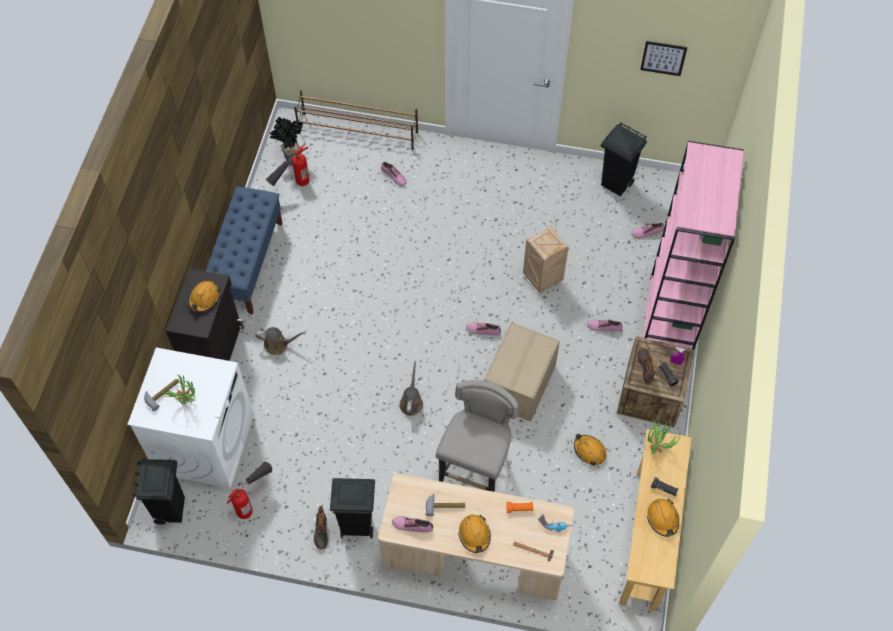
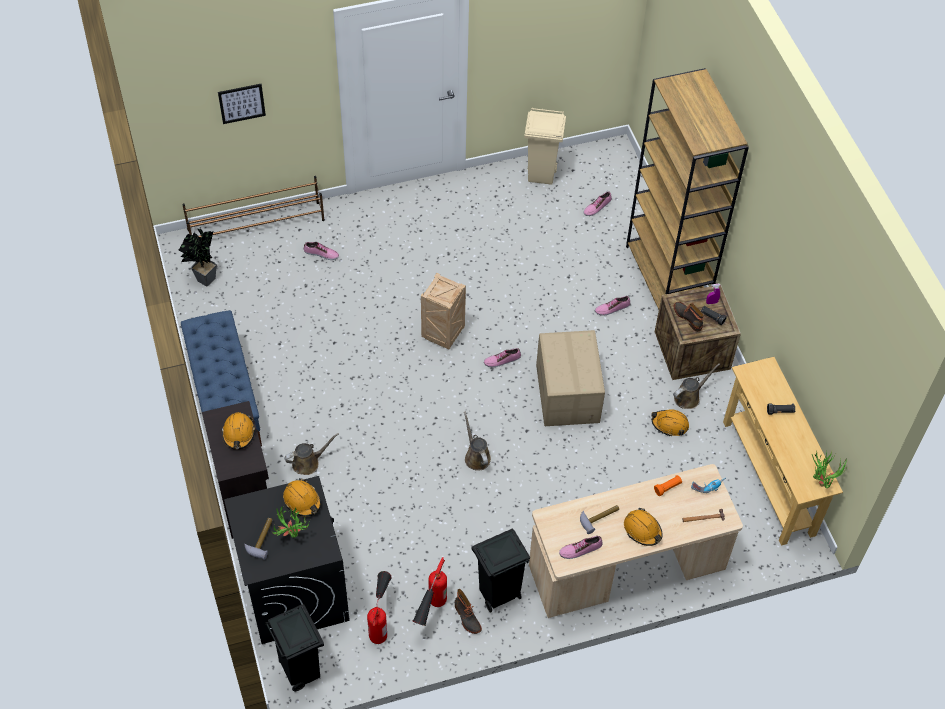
camera: 30 degrees left, 5 degrees down
(205, 443) = (294, 590): white washing machine -> black washing machine
(292, 187) = (223, 306): fire extinguisher -> fire extinguisher (431, 613)
(476, 470) = (578, 490): grey stool -> none
(542, 279) = (528, 290): crate -> crate (443, 335)
(616, 184) = (541, 175): black trash can -> beige trash can
(621, 435) = (689, 397): none -> brown watering can
(657, 445) = (750, 377): potted plant -> potted plant (822, 480)
(663, 58) = (563, 23): picture -> picture (241, 103)
(663, 519) = (795, 437): orange hard hat -> orange hard hat (302, 501)
(669, 322) = (667, 278): pink bookcase -> brown bookcase

